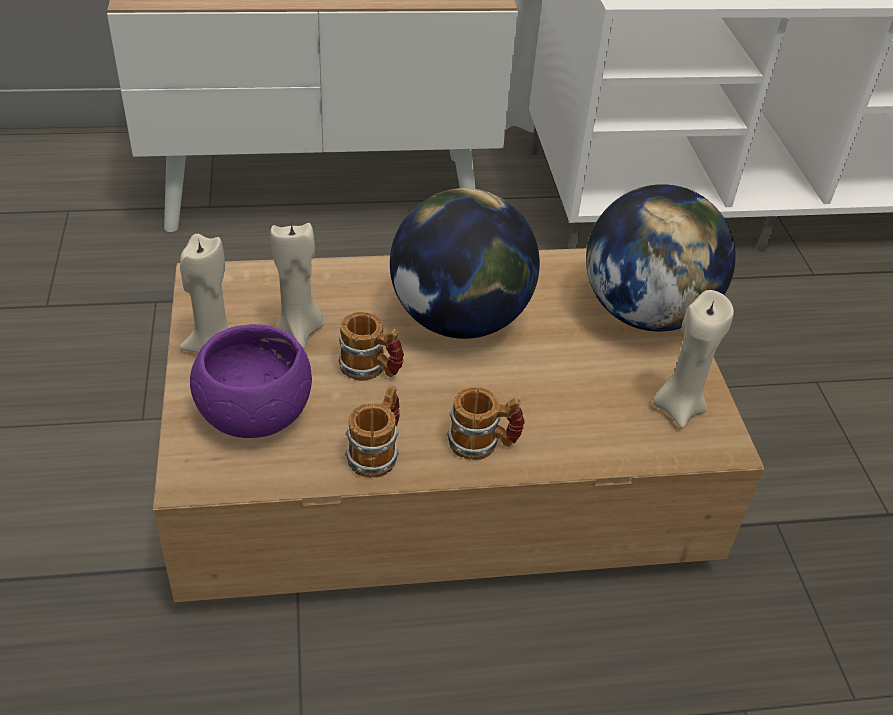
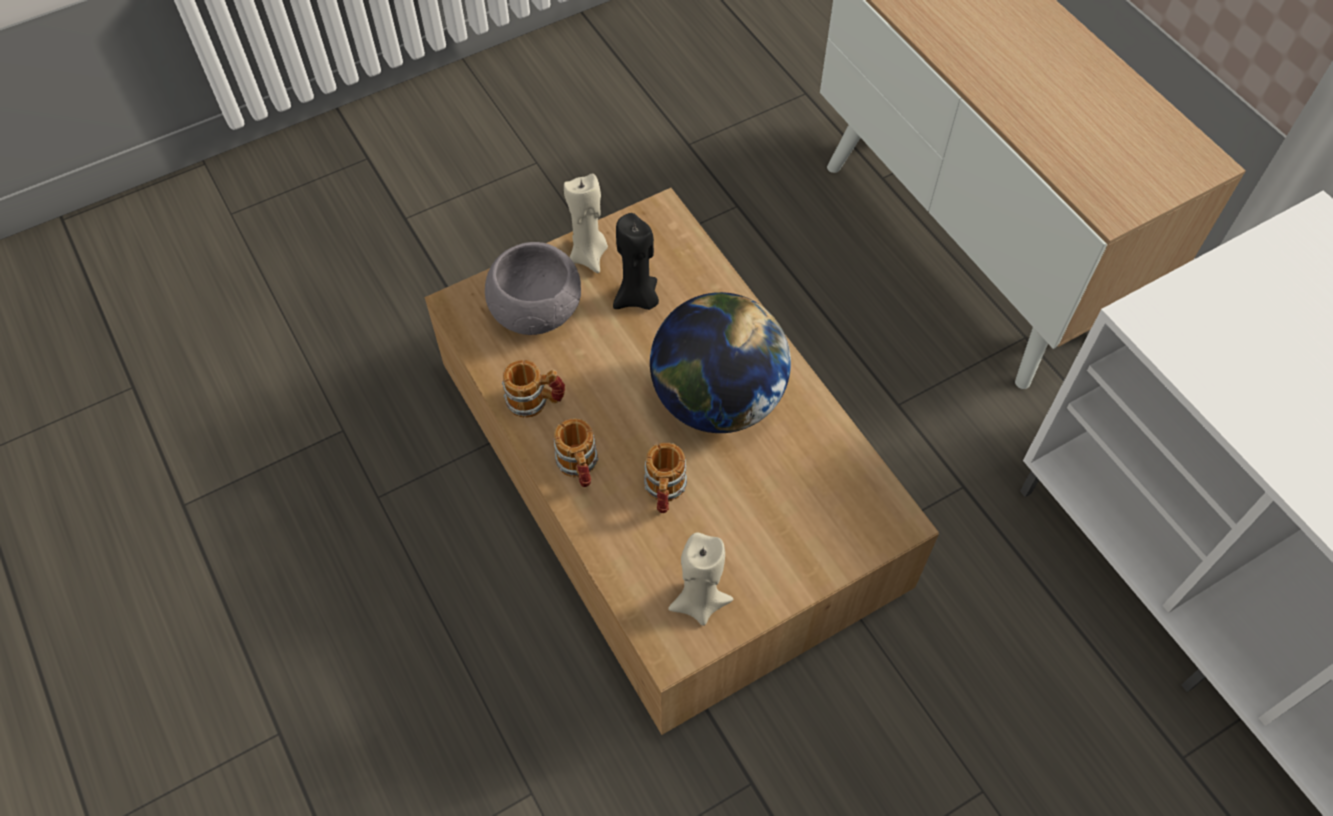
camera: 70 degrees right, 15 degrees up
(255, 413) = (536, 311): purple bowl -> grey bowl
(299, 331) = (638, 298): beige candle -> black candle
(371, 369) = (621, 362): mug -> mug (664, 492)
(645, 313) = (817, 543): globe -> none

